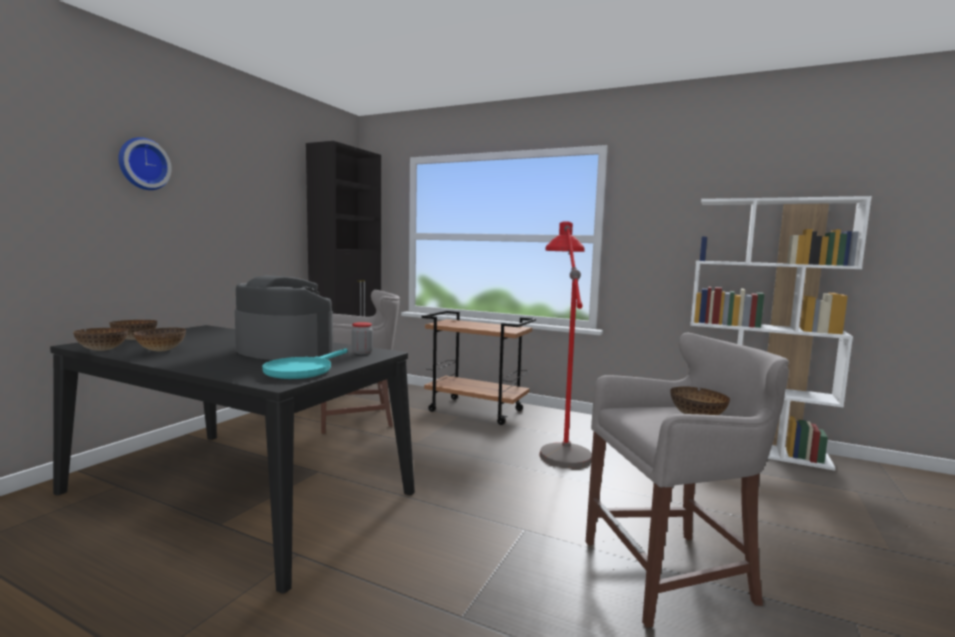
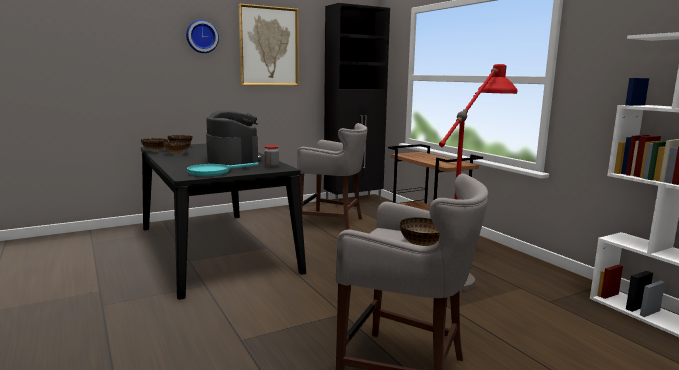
camera: 35 degrees right, 5 degrees up
(239, 188) = (269, 46): none -> picture

